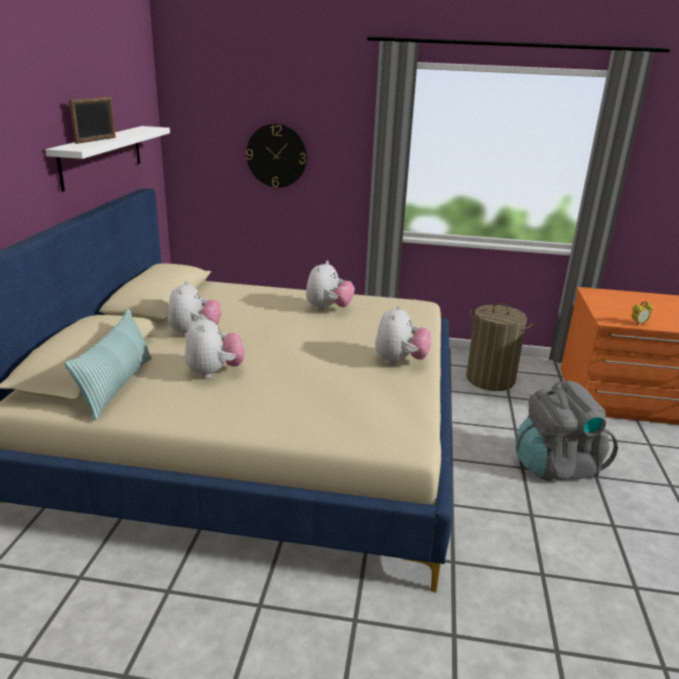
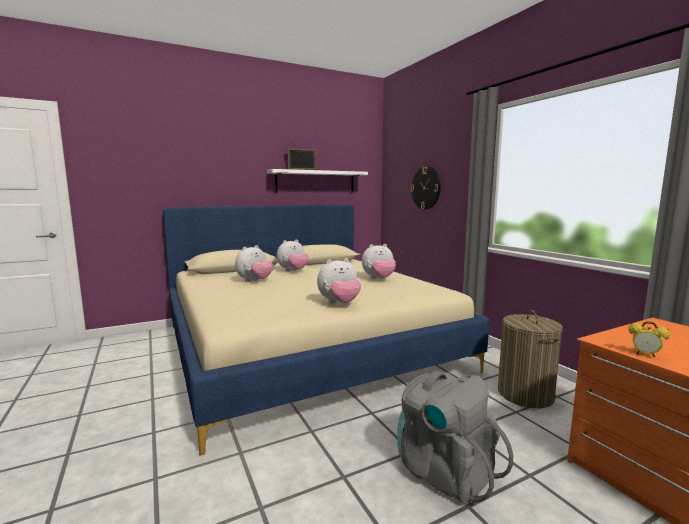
camera: 55 degrees right, 15 degrees down
(117, 386) = (218, 275): pillow -> none

